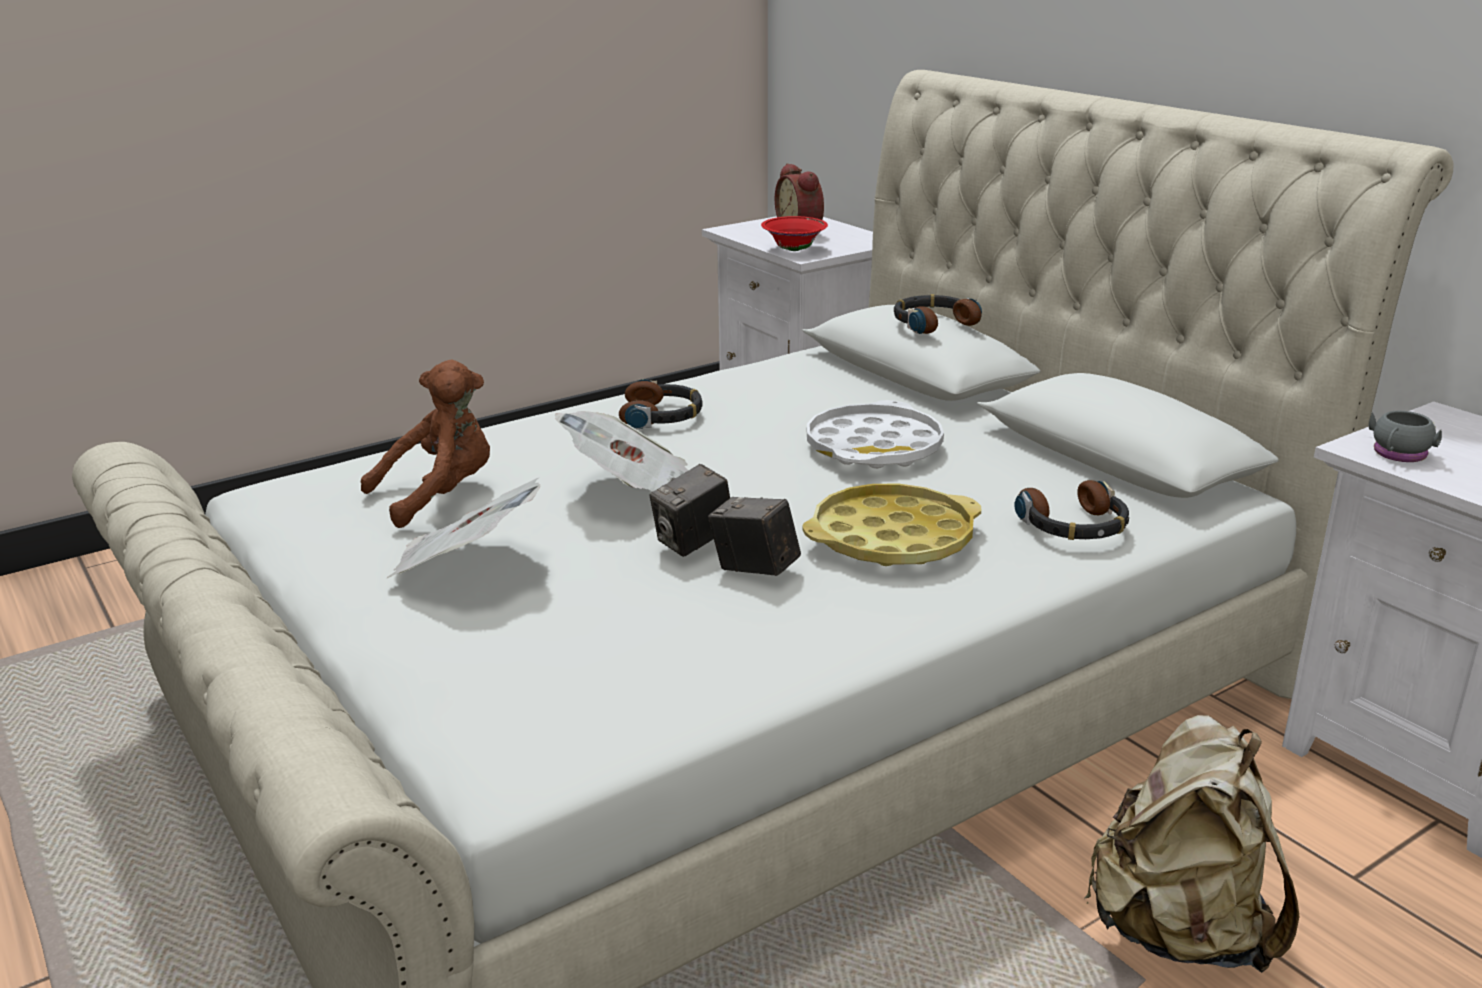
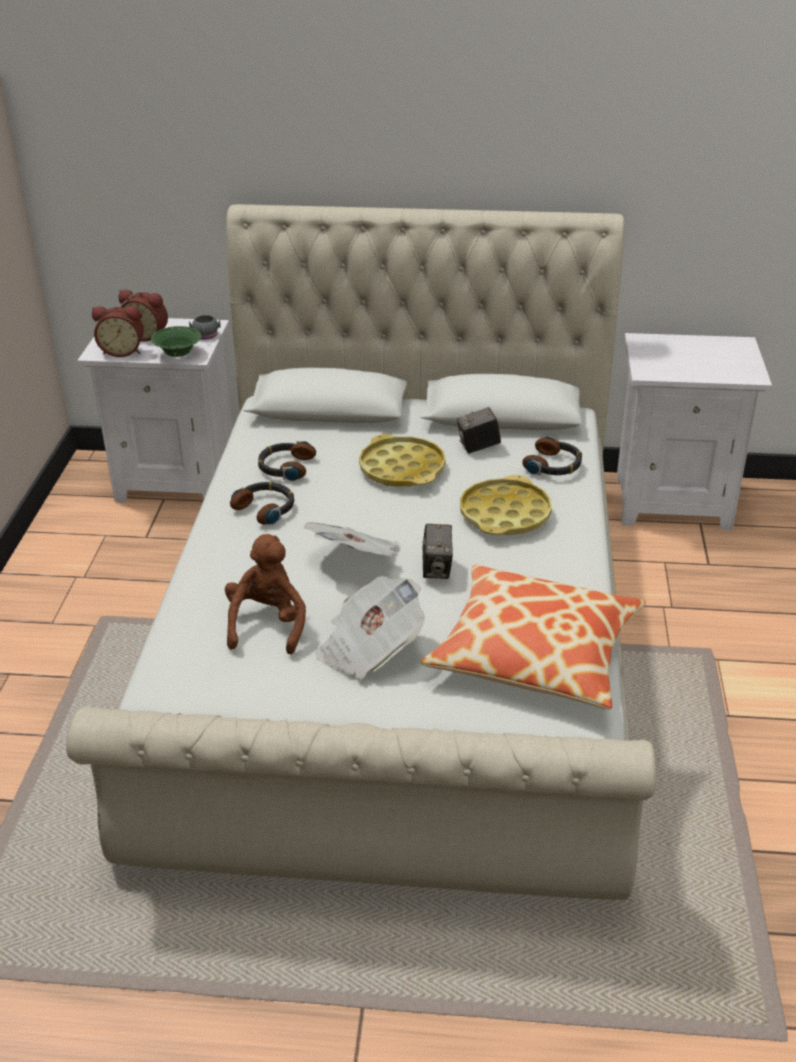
camera: 50 degrees left, 10 degrees up
(604, 678) = (535, 652): none -> pillow
(753, 234) = (122, 351): none -> alarm clock
(754, 569) = (486, 565): camera -> camera (478, 447)
(794, 250) = (178, 354): red bowl -> green bowl
(874, 448) = (402, 469): white tray -> yellow tray
(933, 323) = (340, 376): headphones -> headphones (285, 467)
(1179, 930) = (694, 623): beige backpack -> none
(1397, 455) = (661, 370): grey mug -> grey mug (206, 336)

